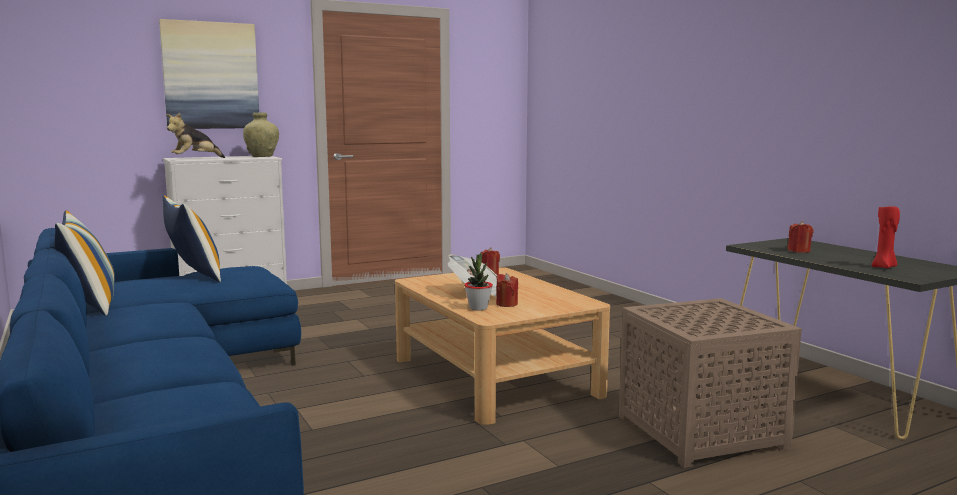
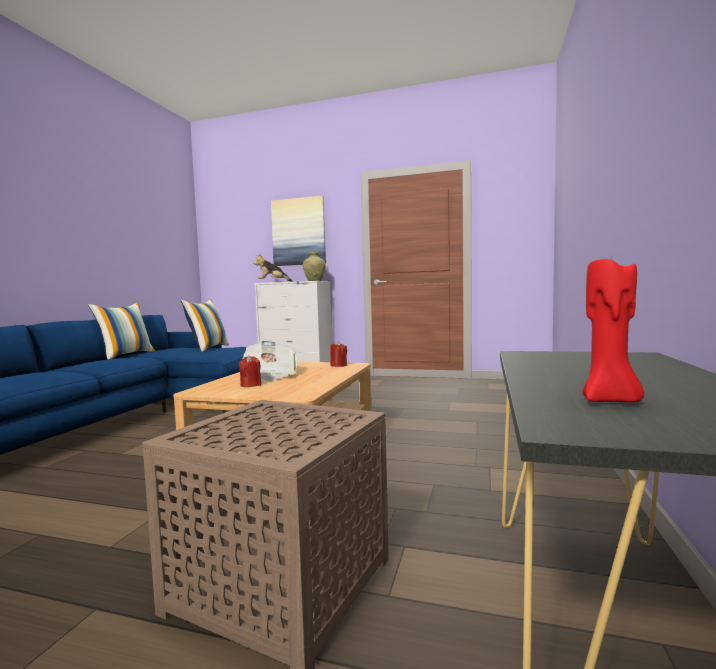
camera: 45 degrees right, 5 degrees down
(478, 308) = (224, 384): potted plant -> none
(799, 251) = (567, 364): red candle -> none

